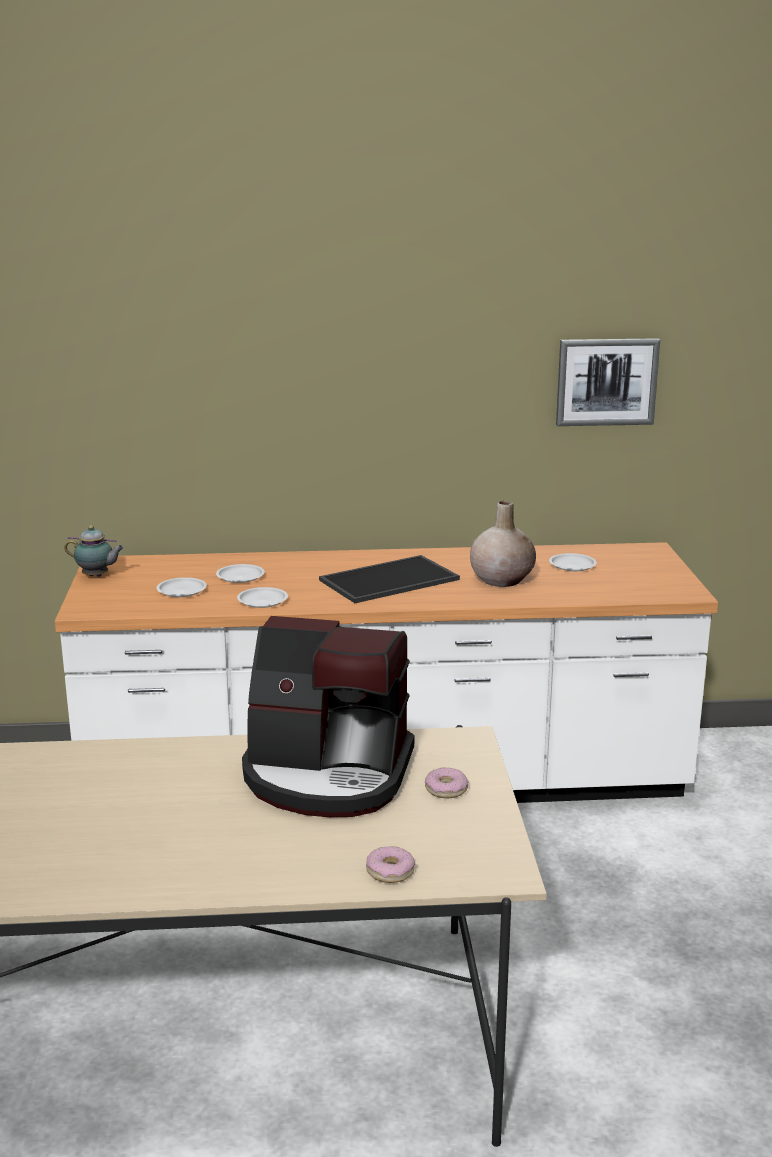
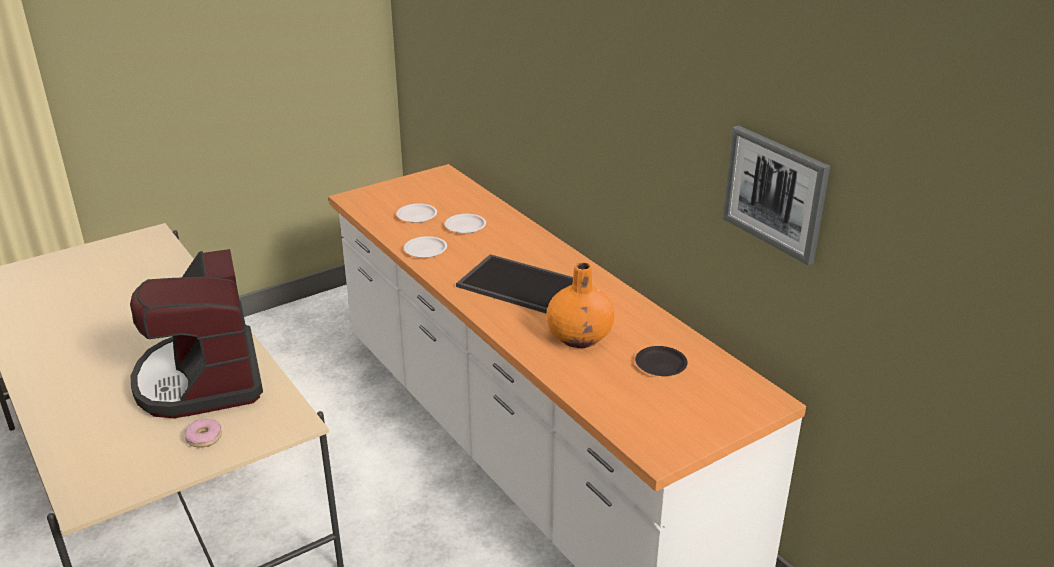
camera: 60 degrees right, 10 degrees up
(97, 576) = (415, 180): teapot -> none
(390, 871) = (72, 449): donut -> none
(502, 580) = (580, 337): beige vase -> orange vase
(572, 565) = (661, 364): white plate -> black plate

